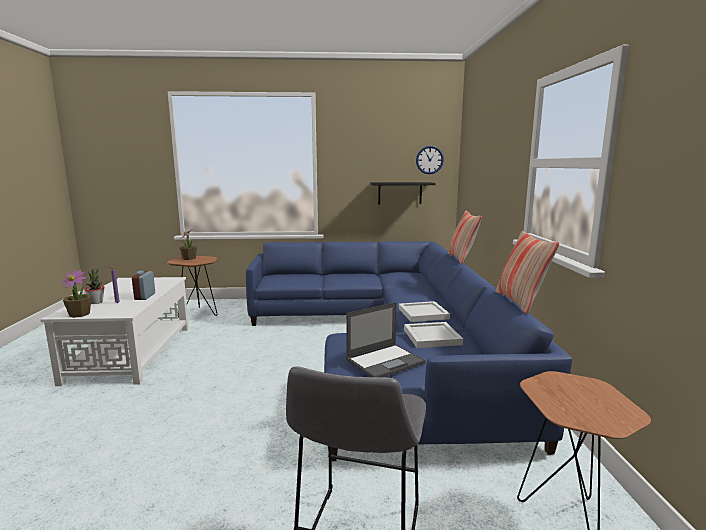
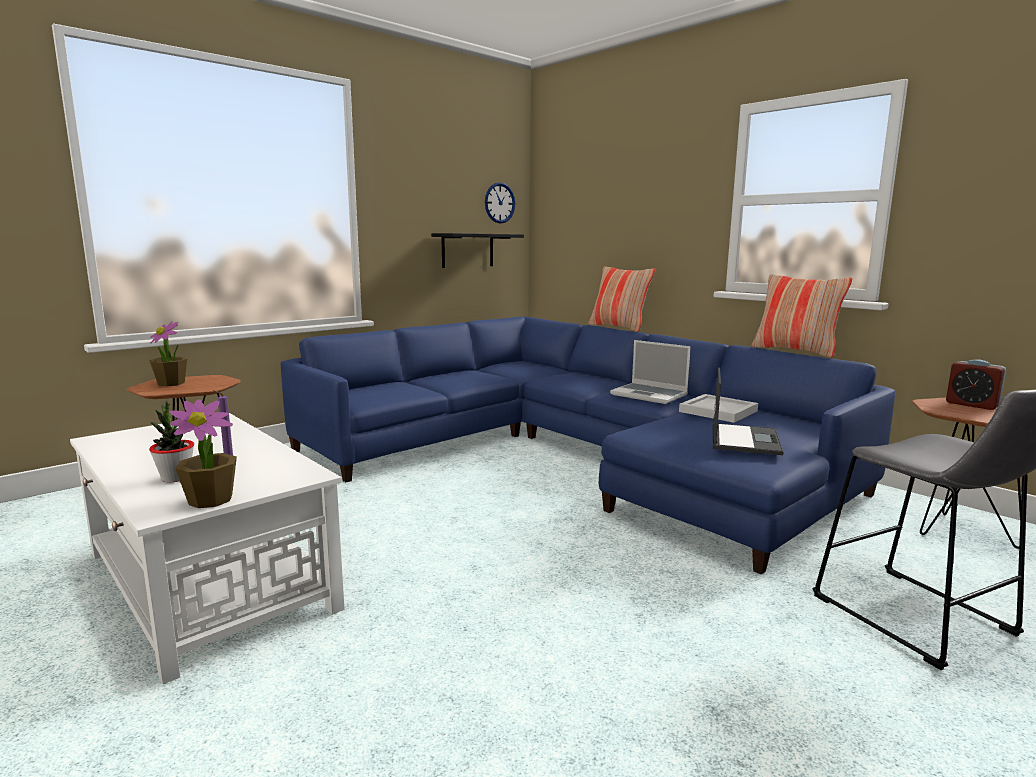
camera: 40 degrees left, 0 degrees up
(145, 296) = (254, 449): alarm clock -> alarm clock (971, 405)
(424, 314) = (650, 395): white tray -> laptop

